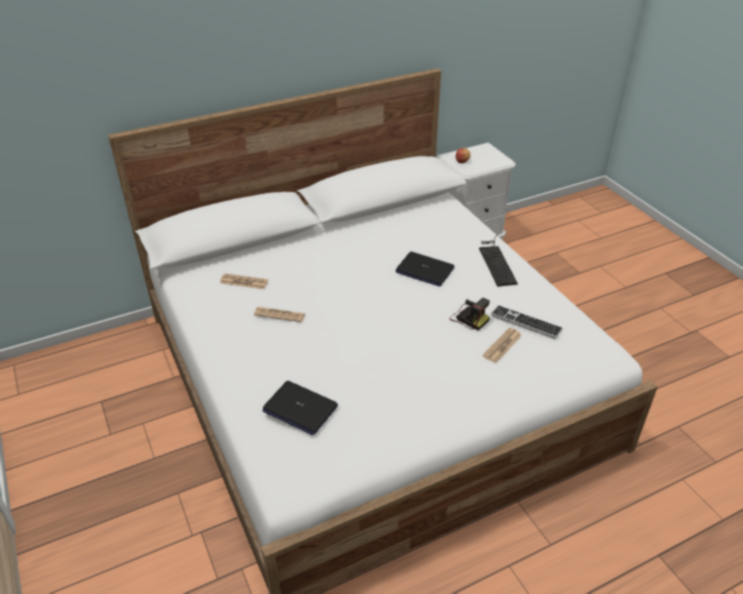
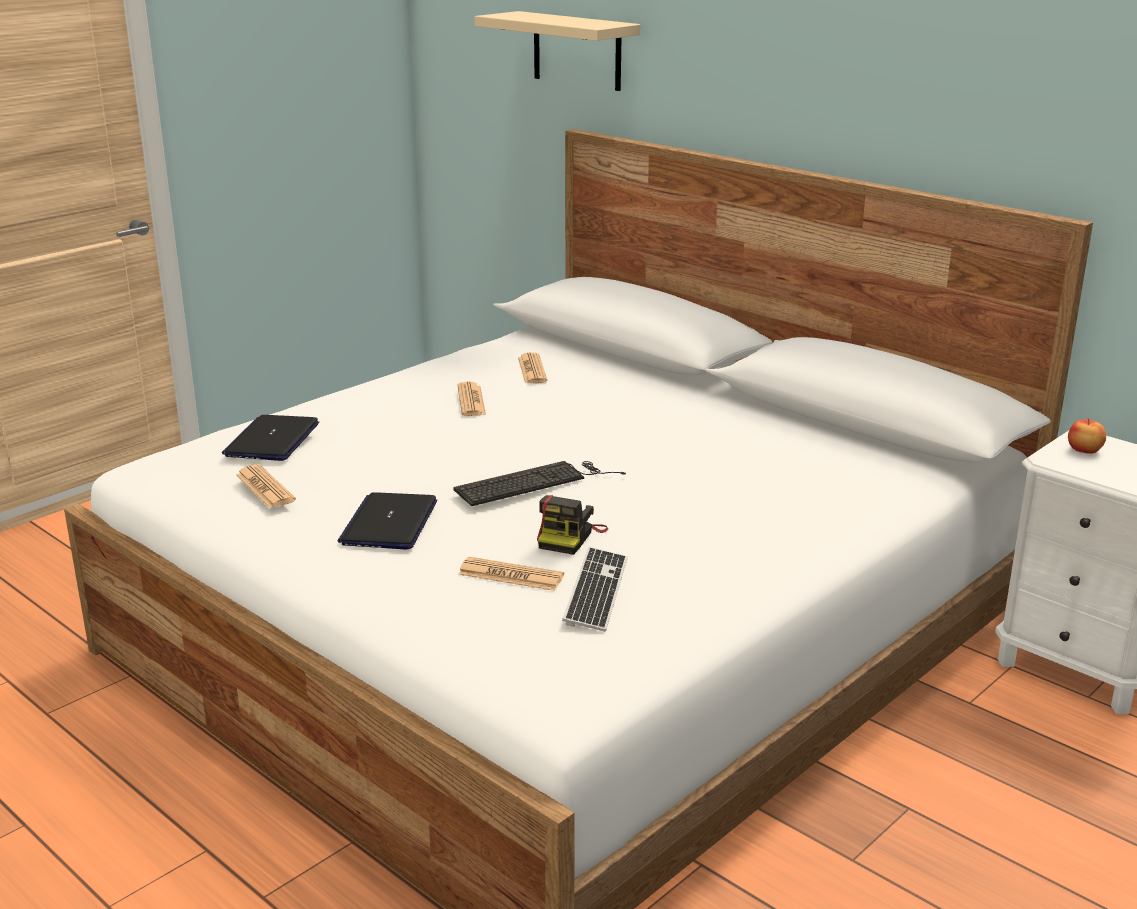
camera: 70 degrees right, 15 degrees down
(90, 81) = (577, 51): none -> beige shelf
(369, 421) = (265, 488): none -> newspaper
(424, 270) = (678, 481): laptop -> laptop (389, 523)
(496, 261) = (774, 541): keyboard -> keyboard (535, 482)

